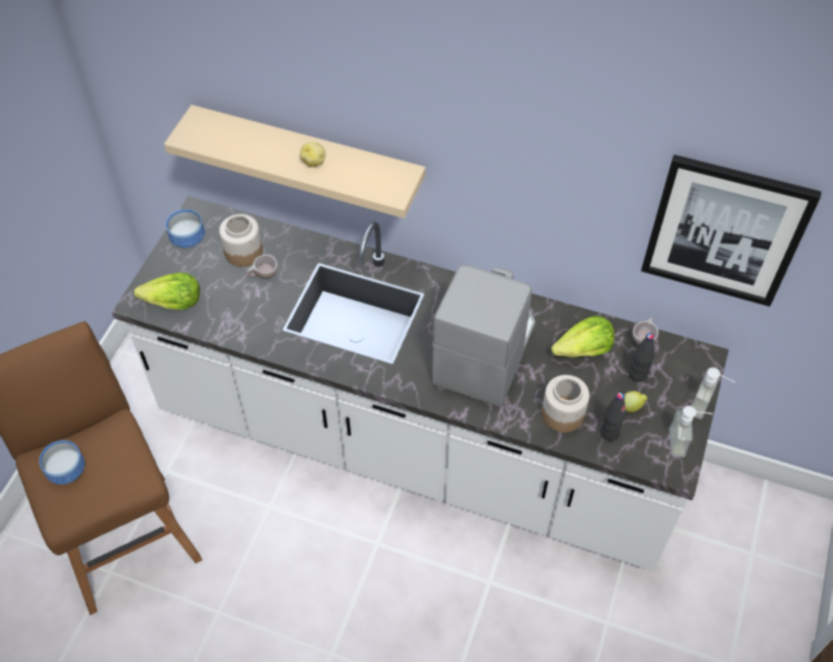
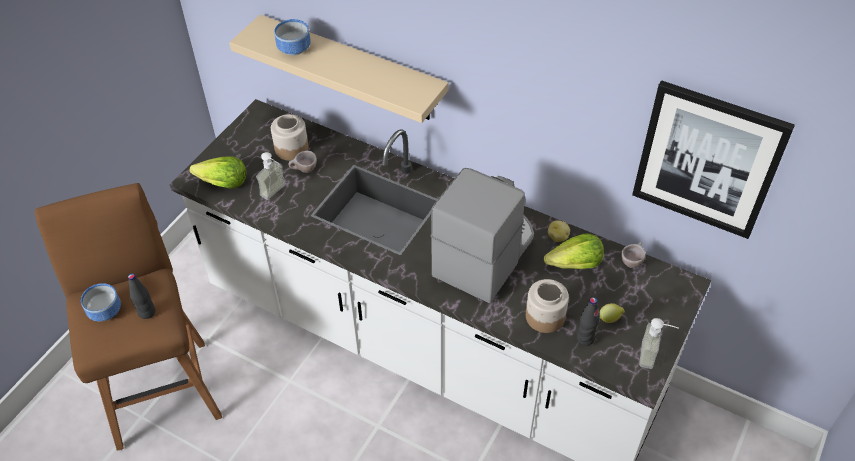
camera: 10 degrees right, 5 degrees down
(189, 239) = (248, 133): bowl -> bowl (295, 49)
(313, 161) = (352, 68): potato -> potato (558, 236)
(637, 374) = (621, 291): black bottle -> black bottle (147, 312)
(707, 407) = (681, 328): soap dispenser -> soap dispenser (277, 192)

